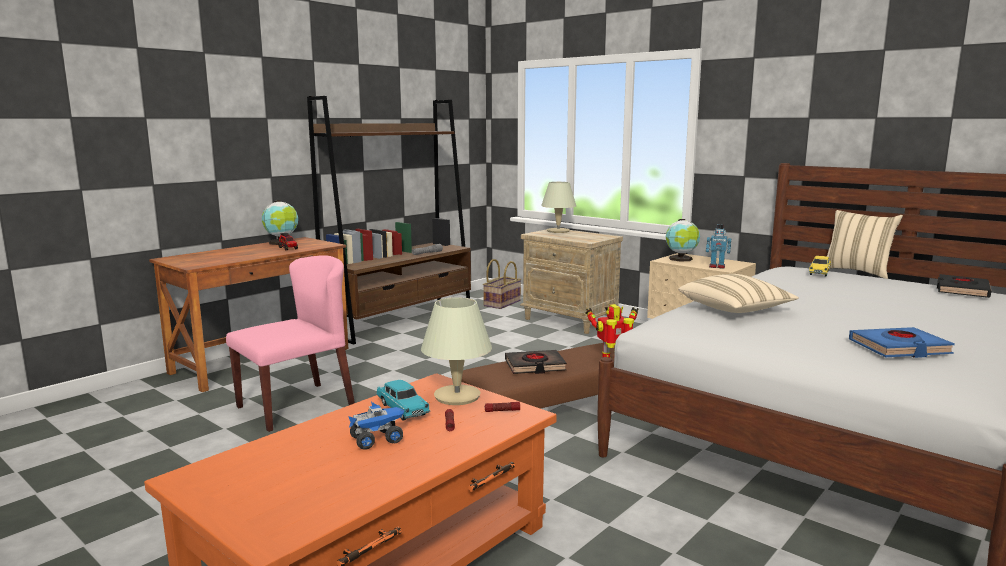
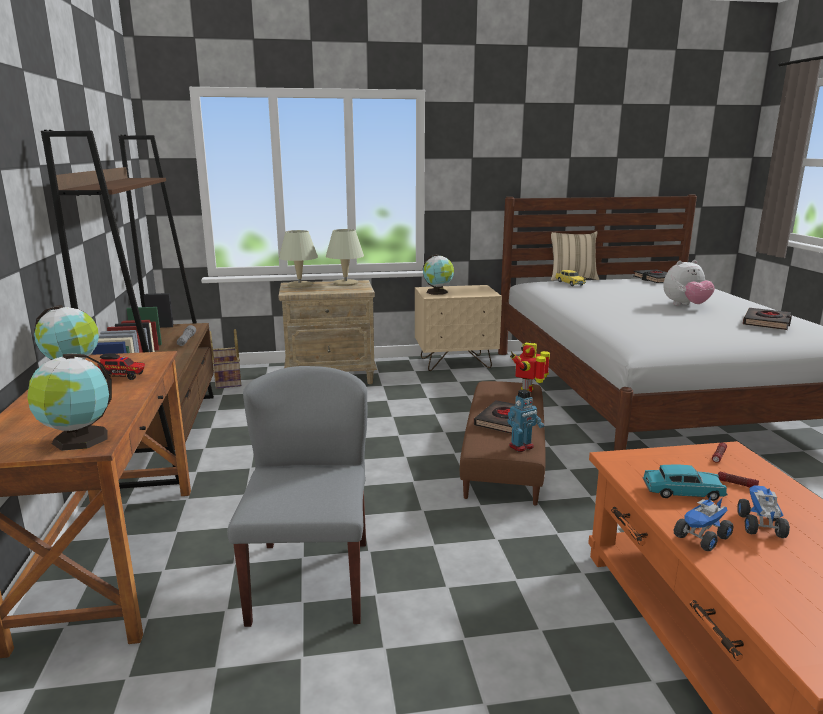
camera: 50 degrees left, 5 degrees up
(197, 263) = (78, 440): none -> globe
(296, 406) = (310, 580): pink chair -> grey chair
(329, 425) = (702, 538): none -> toy truck
(456, 396) = (667, 462): beige table lamp -> beige table lamp (345, 283)
(717, 267) = (479, 293): toy robot -> toy robot (521, 447)
(735, 310) = (639, 322): beige pillow -> none
(866, 313) = (685, 305): none -> plush toy
(899, 348) = (767, 323): blue book -> black book

